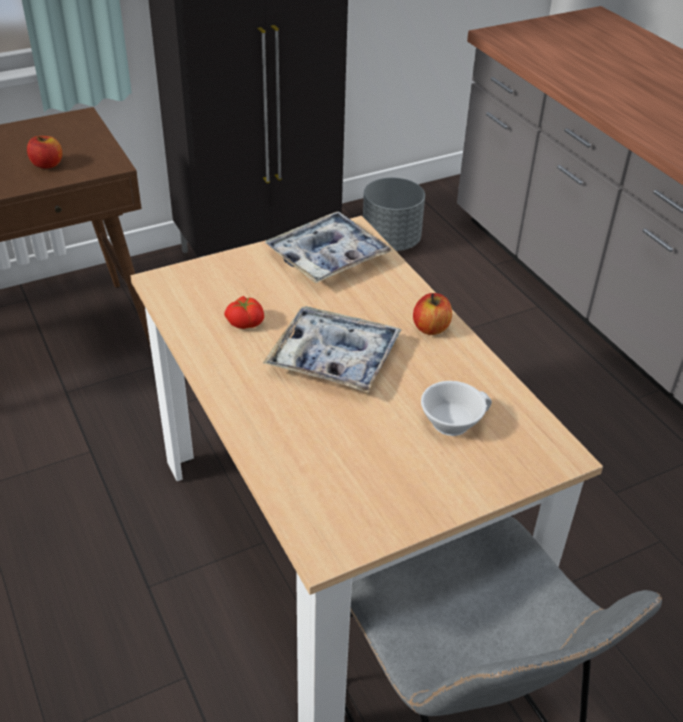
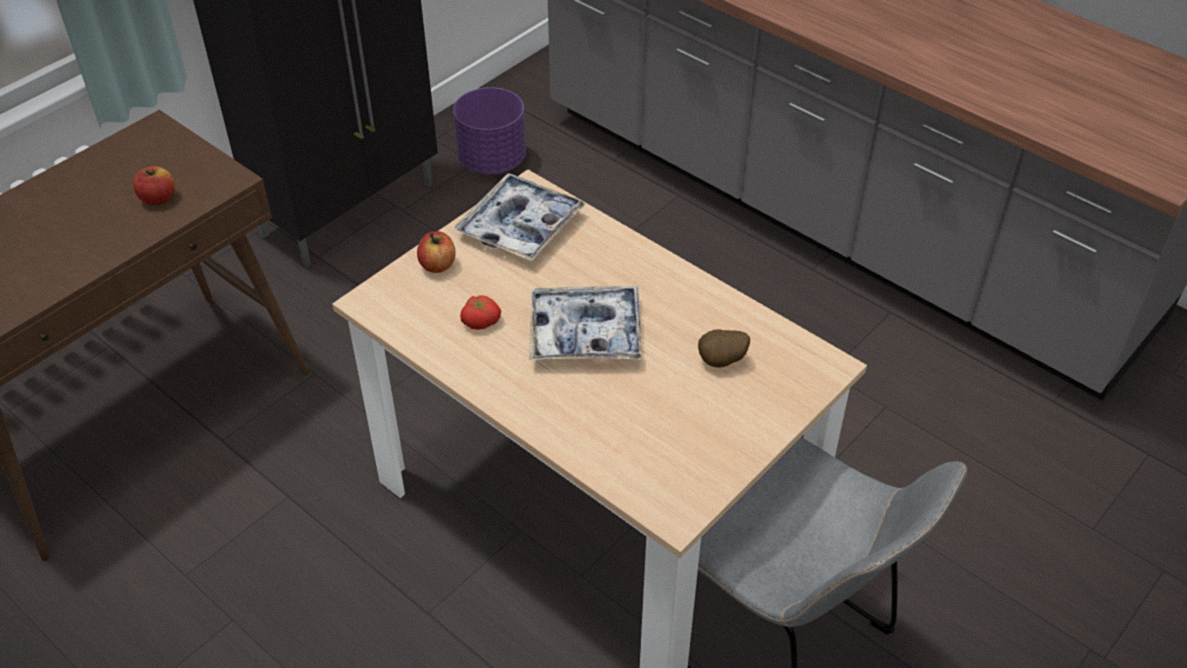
camera: 20 degrees left, 5 degrees up
(391, 241) = (492, 160): grey planter -> purple planter
(431, 328) = (658, 275): apple -> apple (438, 265)
(451, 420) = (722, 362): white cup -> potato

